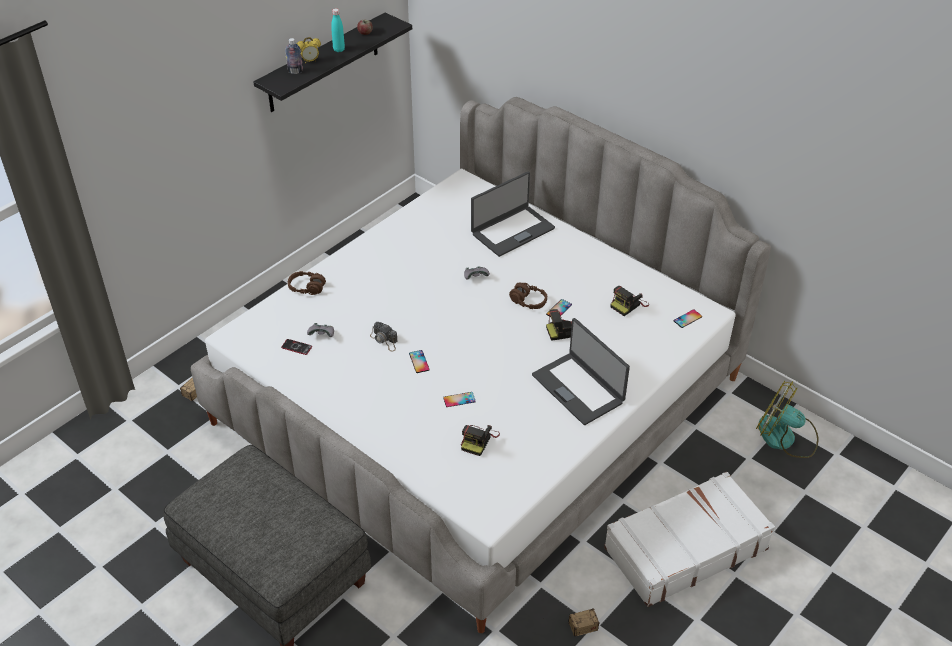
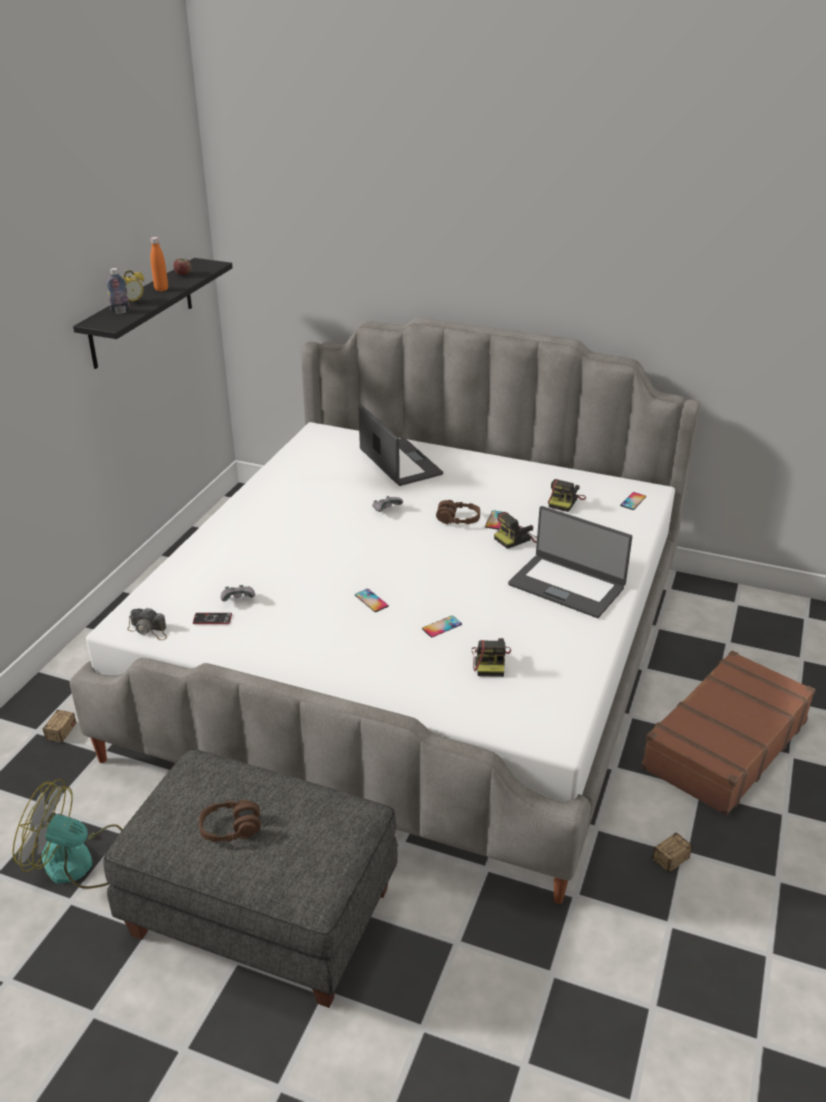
camera: 20 degrees left, 10 degrees down
(307, 288) = (193, 558): brown headphones -> brown headphones (230, 828)
(339, 49) = (161, 289): turquoise bottle -> orange bottle
(384, 340) = (317, 589): camera -> camera (149, 630)
(512, 231) = (399, 463): laptop -> laptop turned 60 degrees counterclockwise
(684, 548) = (723, 744): white suitcase -> brown suitcase
(785, 438) = (749, 615): fan -> fan (80, 862)

